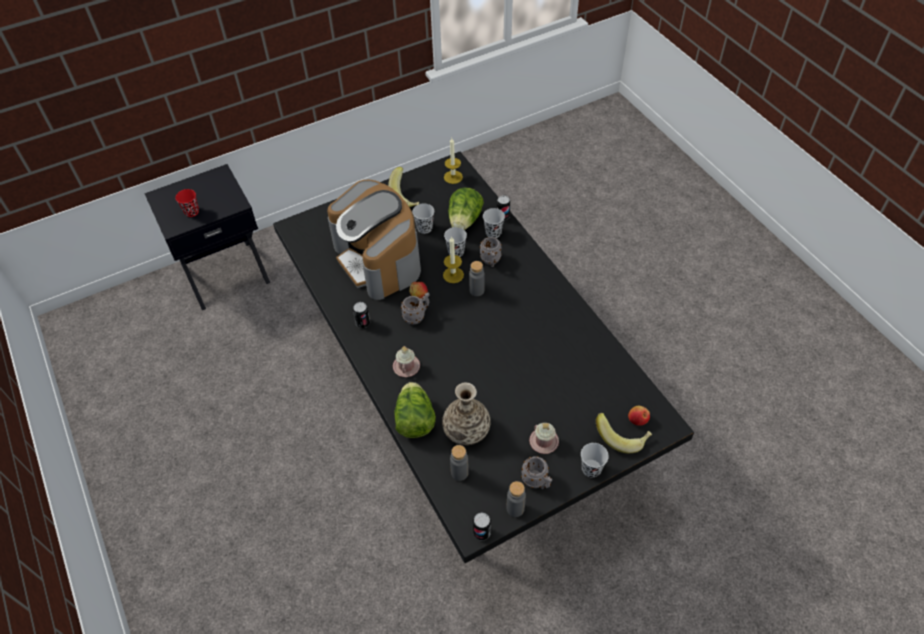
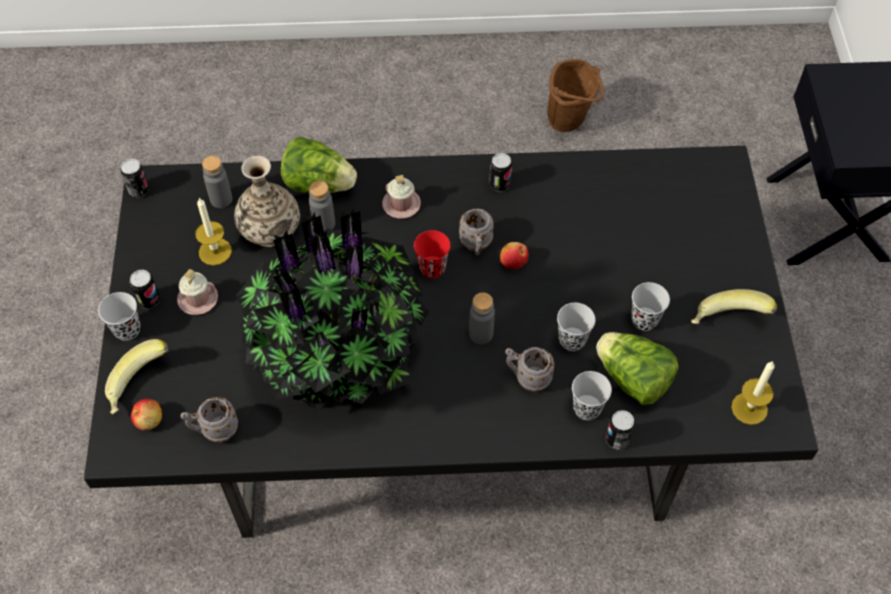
camera: 115 degrees right, 5 degrees up
(188, 433) = (570, 123): none -> brown bucket
(192, 212) = (851, 101): red cup -> red cup (432, 268)
(379, 260) = (606, 240): coffee machine -> none
(453, 275) = (527, 317): candle -> candle (215, 251)
(515, 508) = (140, 231): grey bottle -> grey bottle (324, 224)
(533, 348) = (339, 355): none -> potted plant
(537, 482) = (154, 267): grey mug -> grey mug (214, 430)
(563, 469) = (149, 300): none -> can

